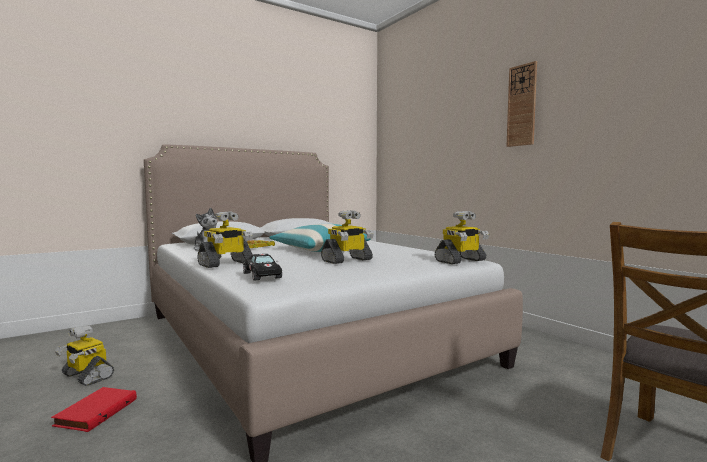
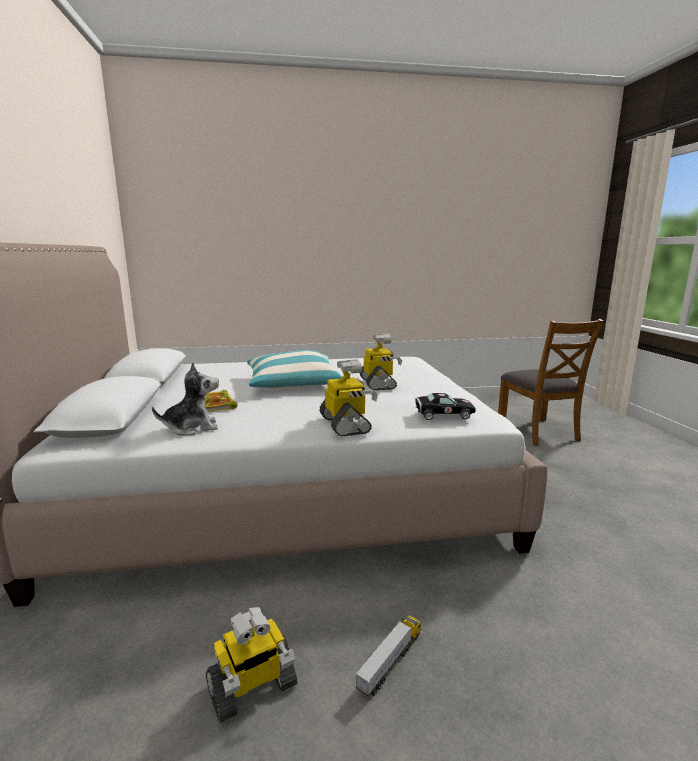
camera: 65 degrees left, 10 degrees up
(95, 412) = (390, 662): red book -> toy truck
(460, 261) = (412, 361): toy robot -> none
(522, 105) = (349, 216): wall clock -> none

